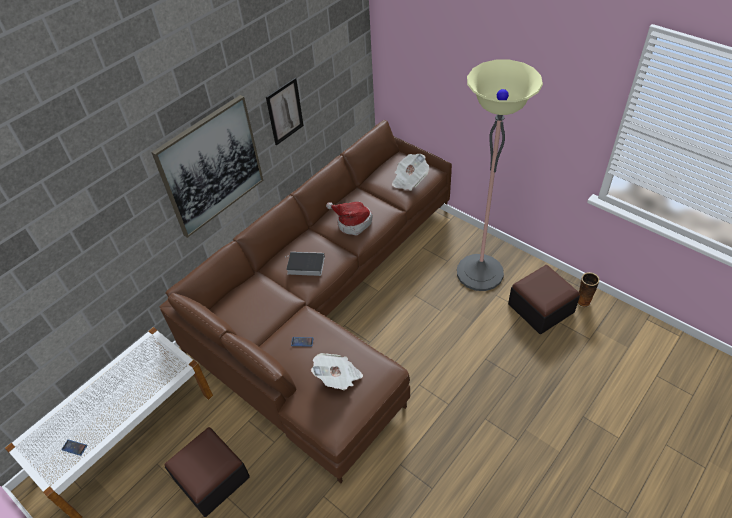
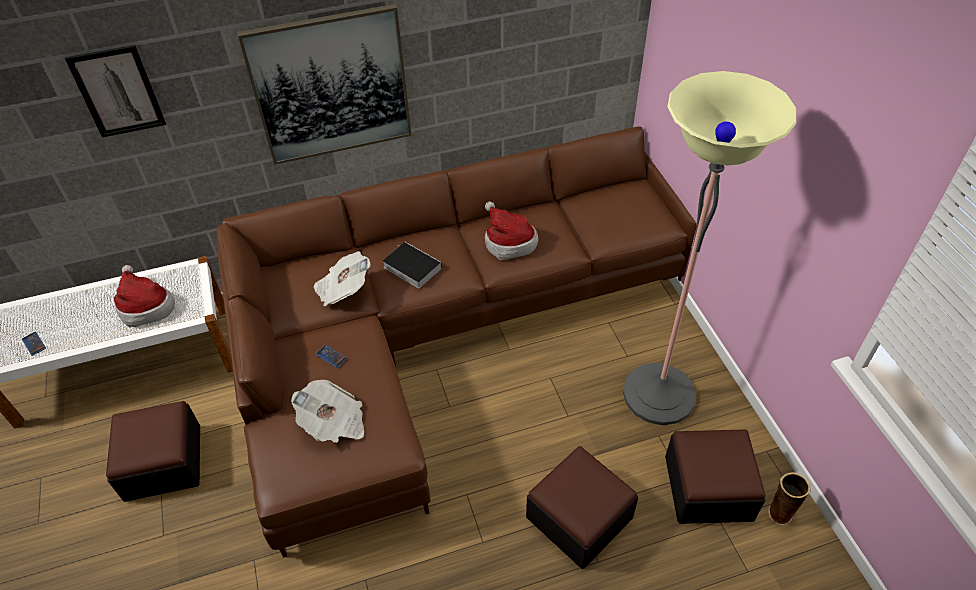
camera: 30 degrees right, 0 degrees up
(139, 380) = (145, 306): none -> hat
(285, 111) = (469, 54): picture -> picture (118, 92)
(409, 180) = (624, 220): newspaper -> newspaper (343, 289)
(489, 361) = (579, 517): none -> ottoman

